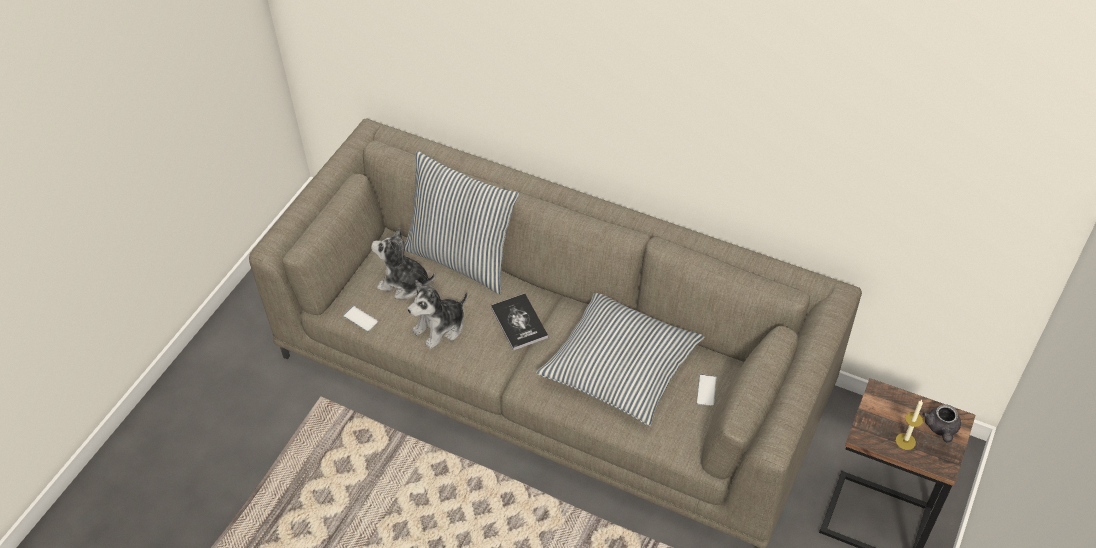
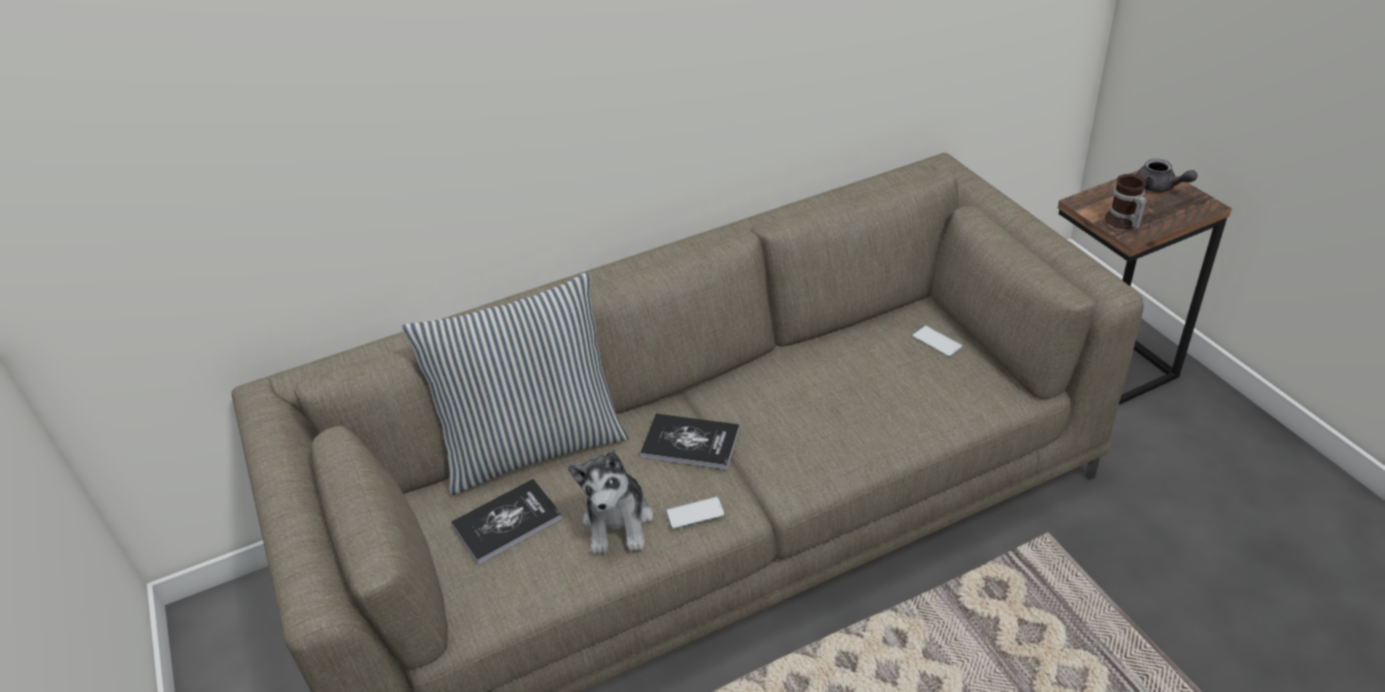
camera: 50 degrees left, 10 degrees down
(360, 319) = (510, 602): phone -> phone (695, 513)
(404, 283) = (507, 522): plush toy -> book
(620, 366) = (841, 390): pillow -> none
(875, 424) = (1123, 221): none -> mug
(905, 441) = (1159, 214): candle -> none

